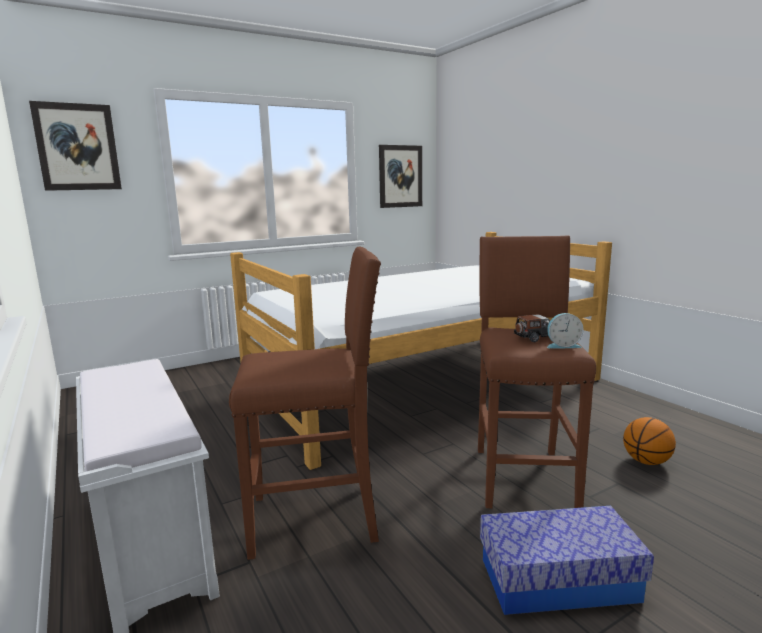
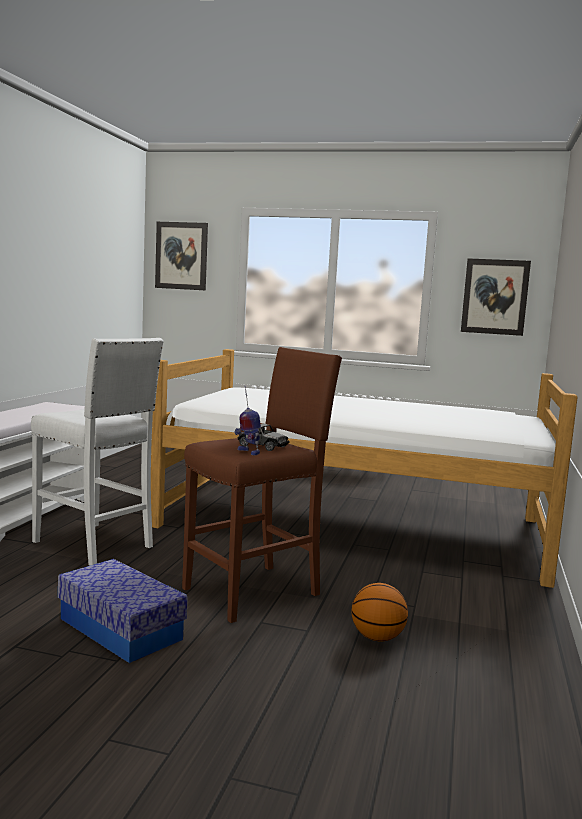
camera: 45 degrees right, 5 degrees down
(317, 519) = (94, 545): brown stool -> white stool
(562, 345) = (248, 452): alarm clock -> toy robot

